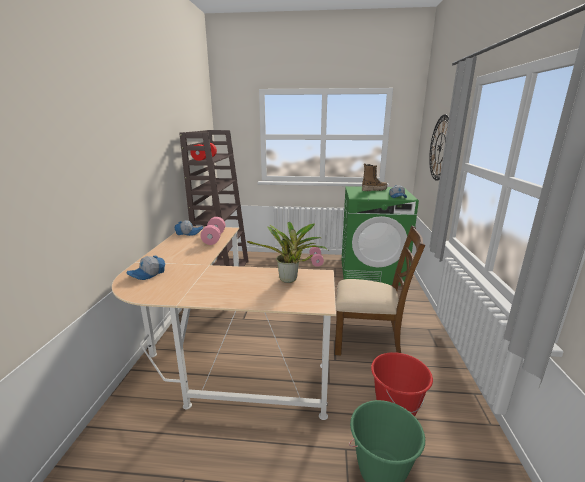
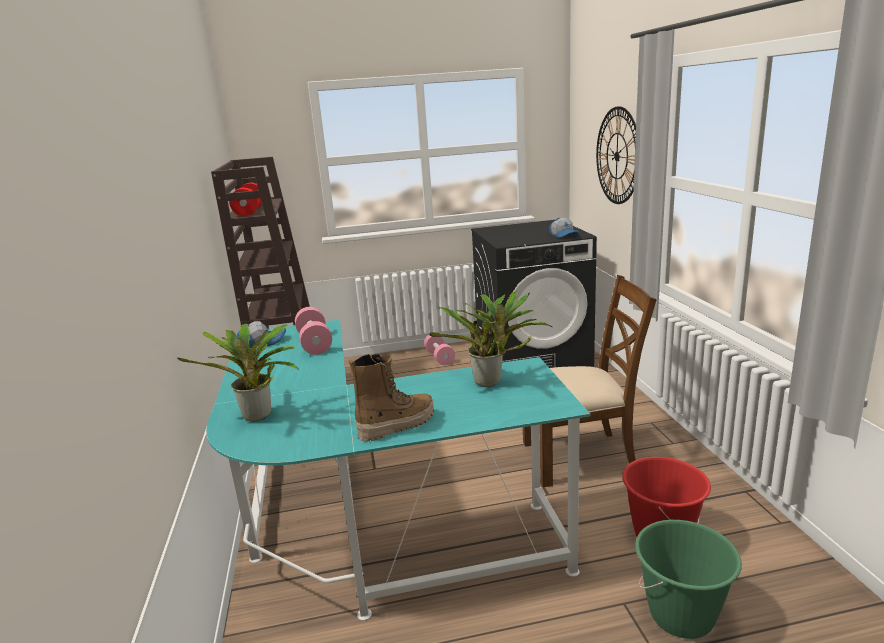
camera: 15 degrees left, 0 degrees up
(148, 274) = (259, 417): cap -> potted plant
(219, 354) = (368, 529): beige desk -> turquoise desk
(372, 271) = (533, 357): green washing machine -> black washing machine
(374, 190) = (520, 229): boot -> boot (397, 425)

